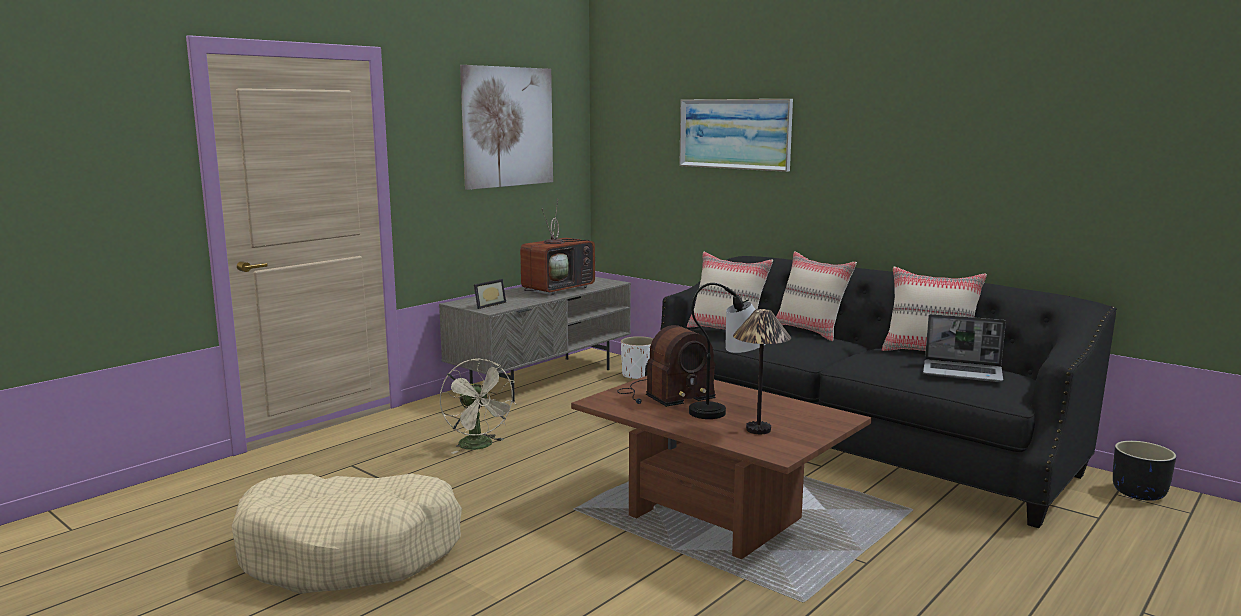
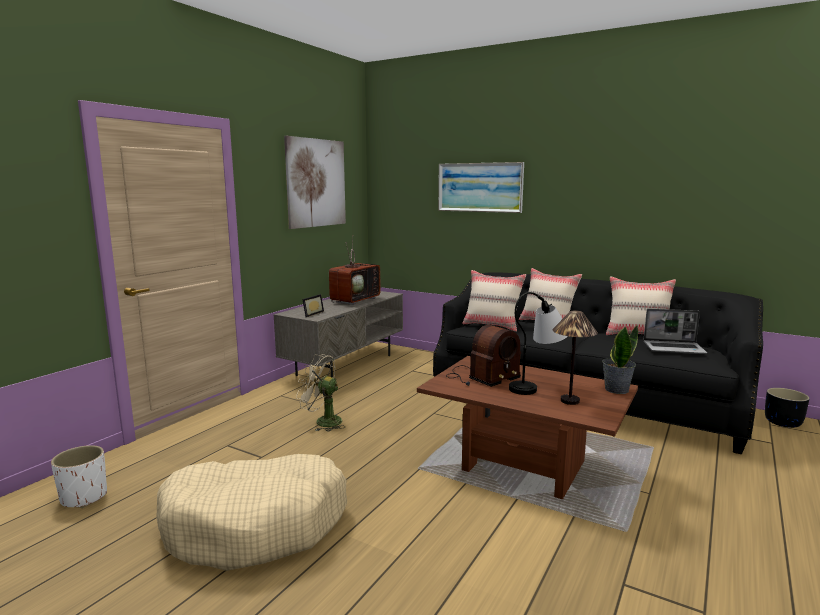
camera: 10 degrees left, 0 degrees up
(480, 446) = (323, 421): beige fan -> beige fan turned 150 degrees clockwise
(638, 376) = (412, 359): white planter -> white planter (84, 497)
(835, 420) = (616, 389): none -> potted plant

